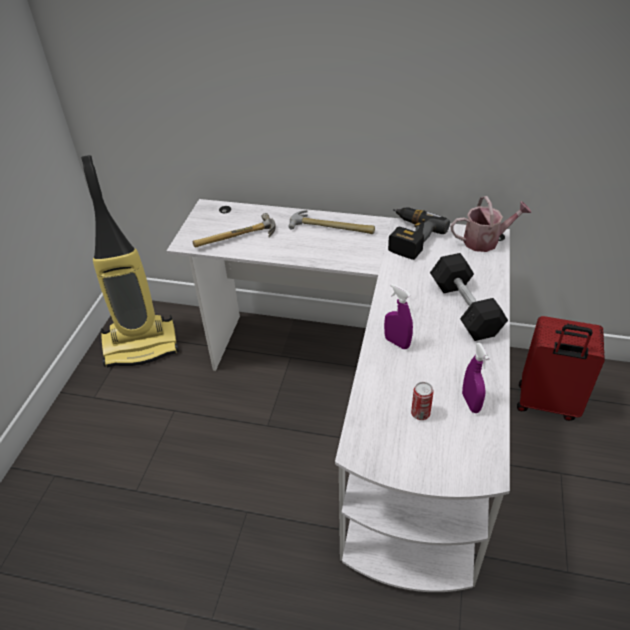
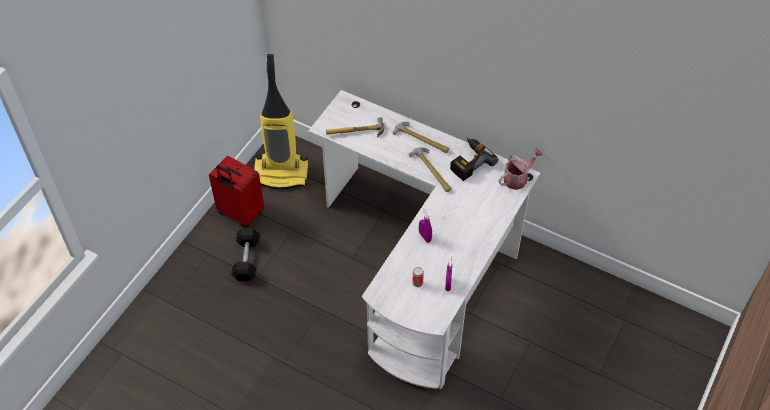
camera: 15 degrees right, 10 degrees up
(364, 258) = (432, 171): none -> hammer
(464, 309) = (476, 225): black dumbbell -> black dumbbell (246, 260)
(486, 241) = (518, 178): watering can -> watering can turned 45 degrees counterclockwise
(547, 404) = (548, 294): red suitcase -> red suitcase (240, 214)

